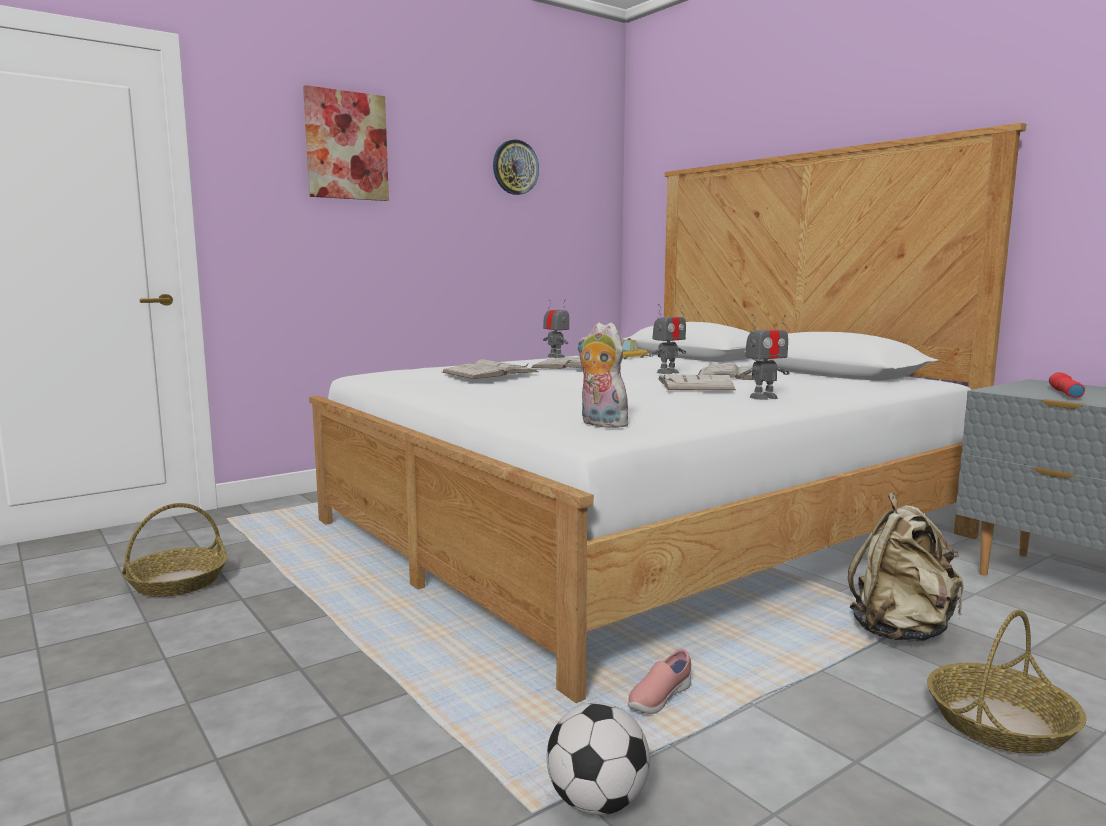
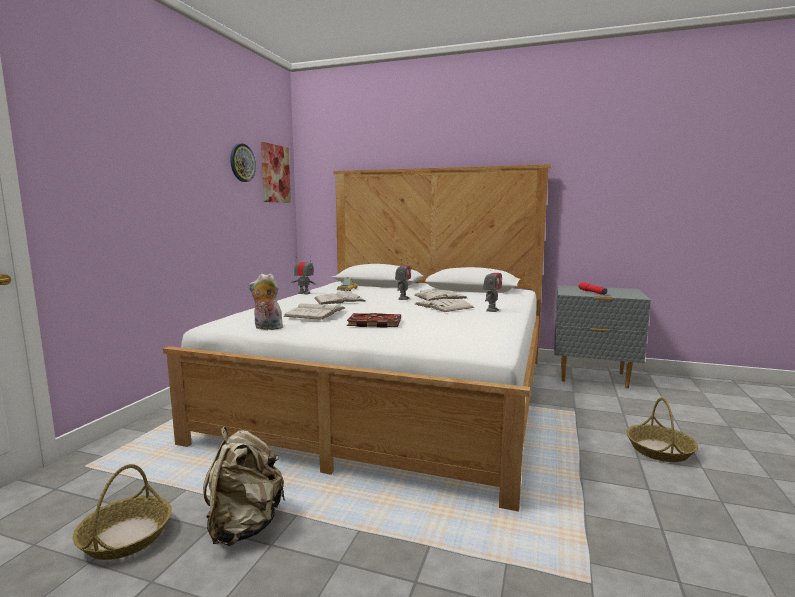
camera: 35 degrees left, 0 degrees up
(346, 146) = (139, 142): picture -> picture (275, 174)
(532, 391) = (373, 323): none -> book
(597, 803) = (604, 561): football -> none
(600, 424) = (476, 342): plush toy -> plush toy (267, 328)
(659, 699) = (545, 492): pink shoe -> none
(901, 632) = (576, 419): beige backpack -> beige backpack (244, 526)

